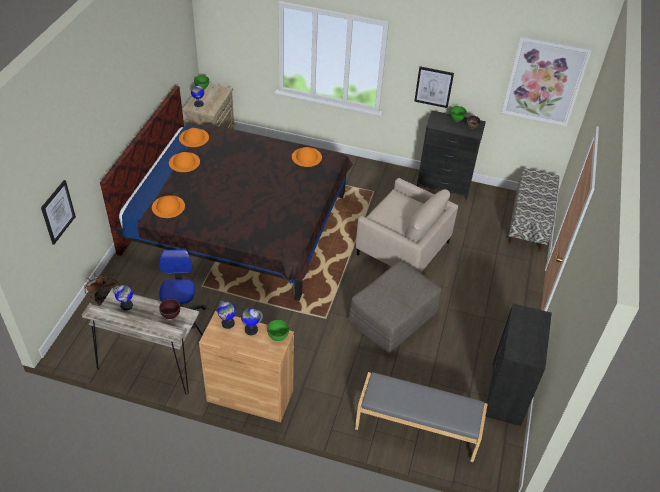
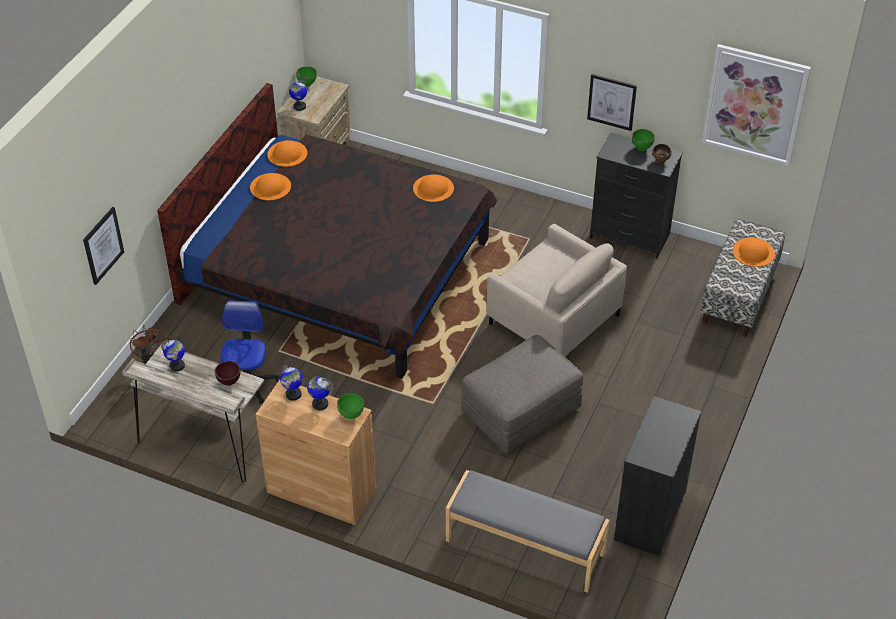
camera: 10 degrees right, 0 degrees up
(168, 206) = (242, 245): orange hat -> orange hat (753, 252)

